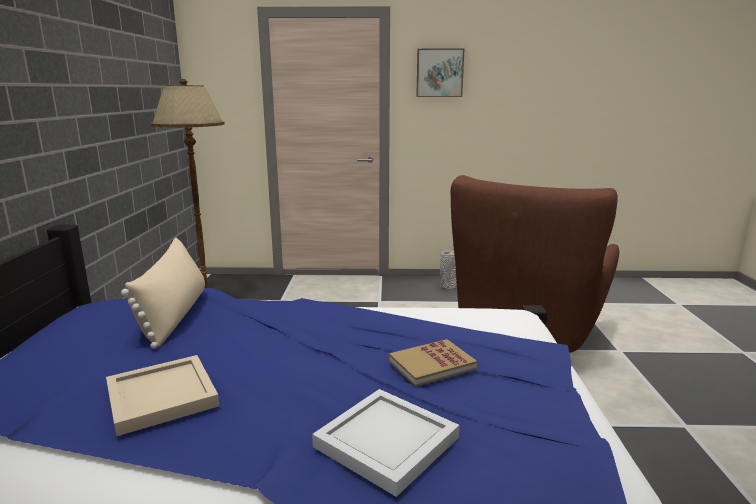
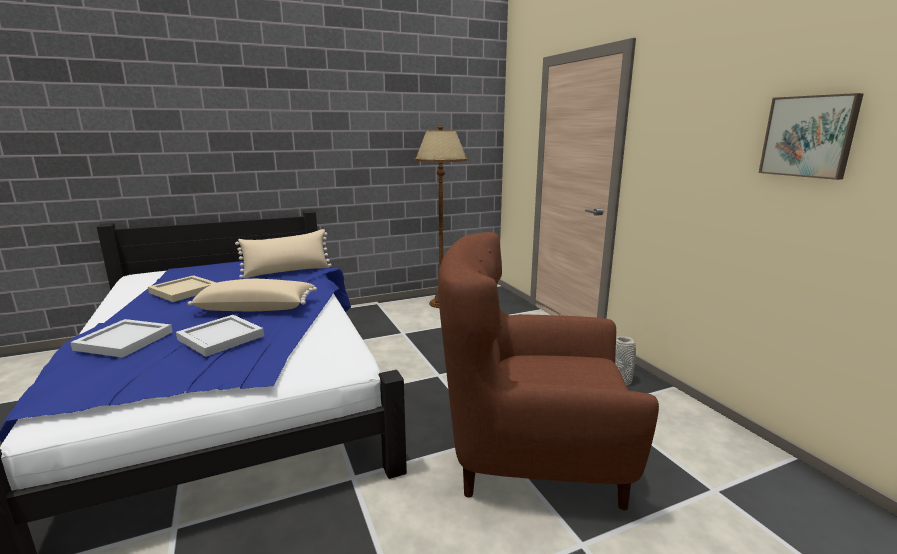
camera: 65 degrees right, 0 degrees up
(324, 343) = (257, 308): none -> beige pillow
(431, 365) = (220, 338): book -> white tray
(439, 73) = (672, 115): picture -> picture (809, 136)

